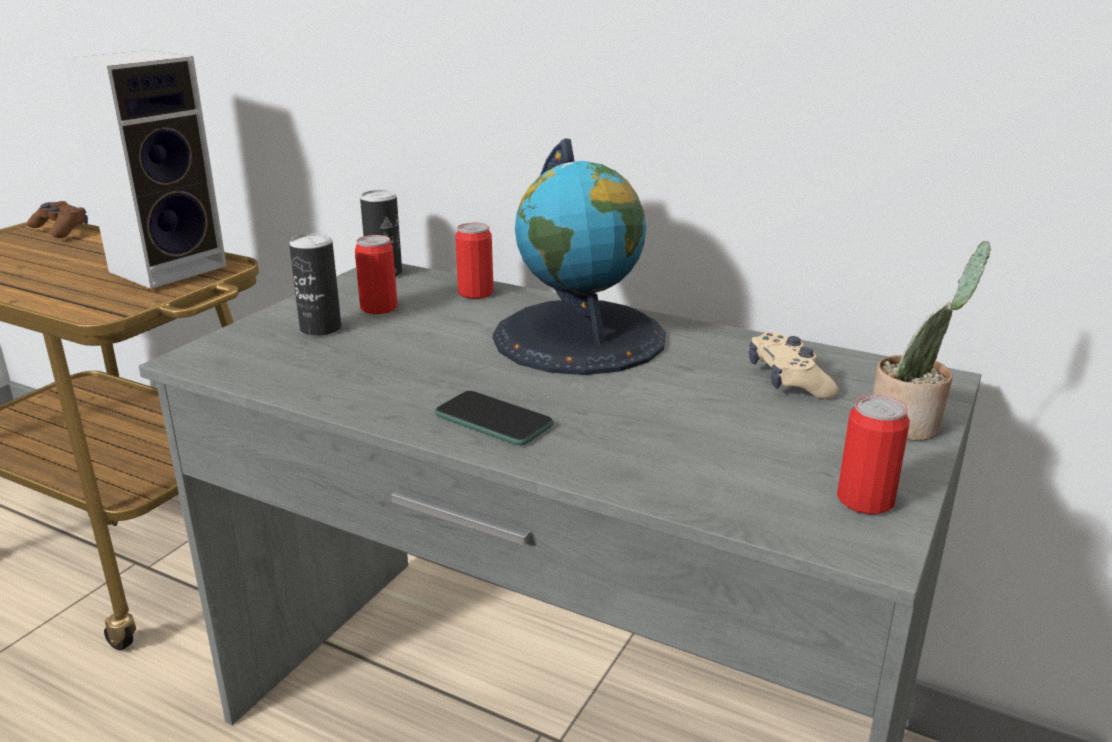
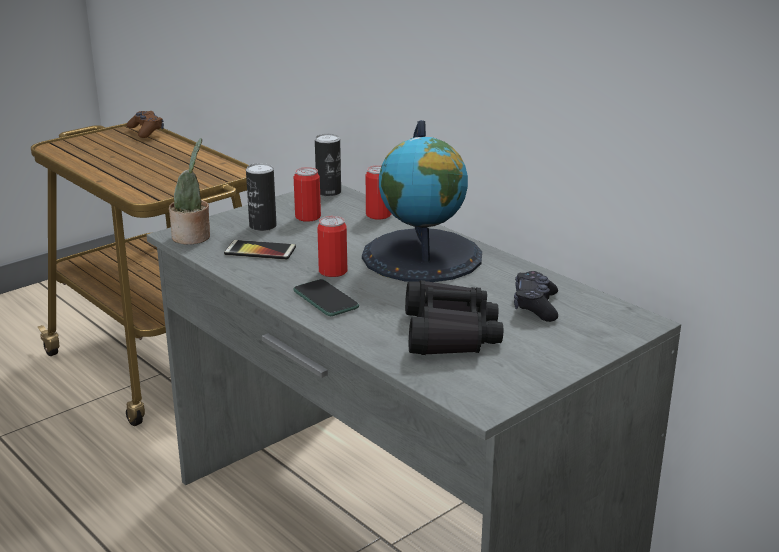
camera: 20 degrees right, 0 degrees up
(170, 267) = (200, 169): speaker -> none
(340, 364) = (260, 251): none -> phone
(715, 440) = (449, 333): none -> black binoculars
(788, 380) = (535, 306): beige game controller -> black game controller
(865, 500) = (507, 382): can -> can (333, 271)
(910, 425) = (587, 346): potted plant -> potted plant (193, 237)

